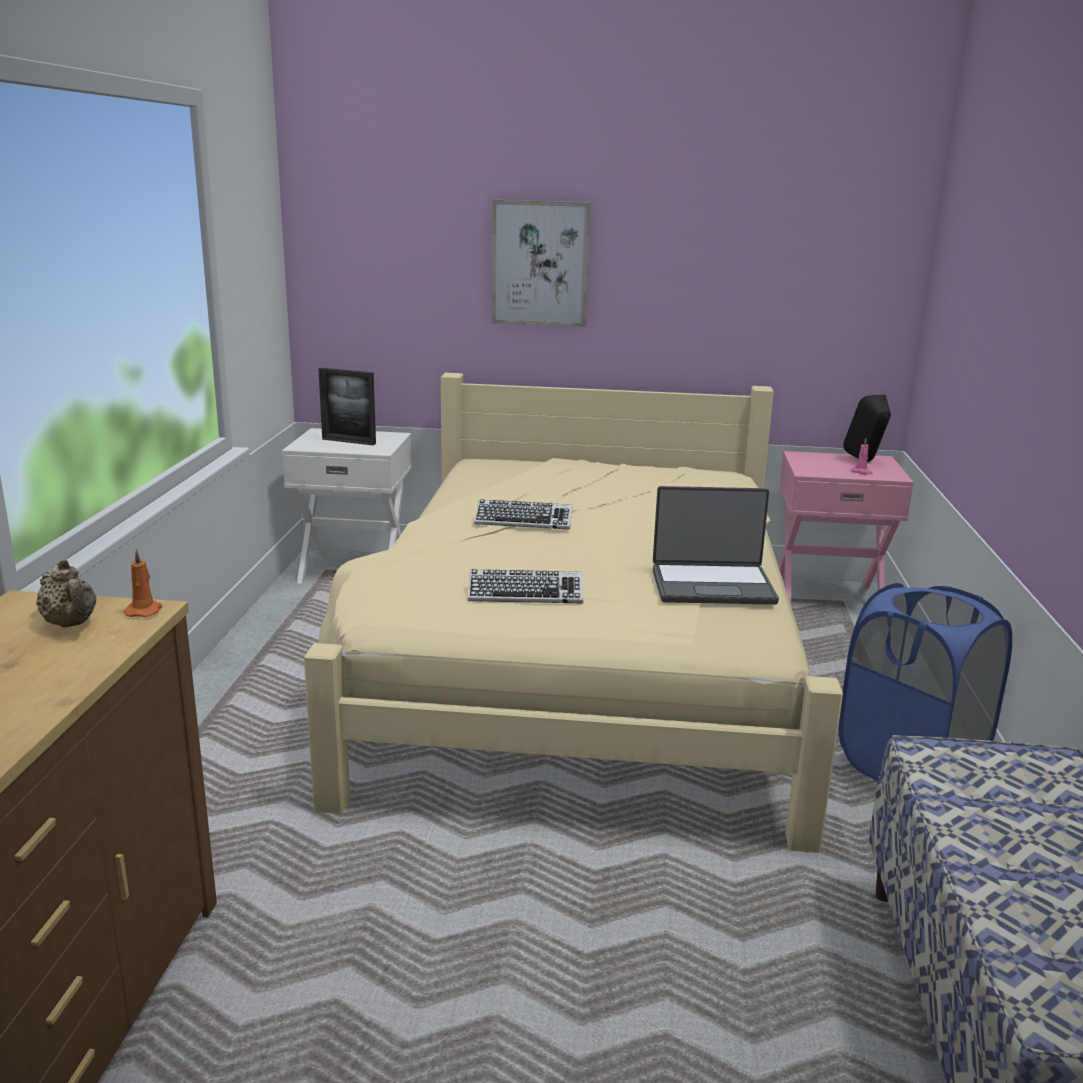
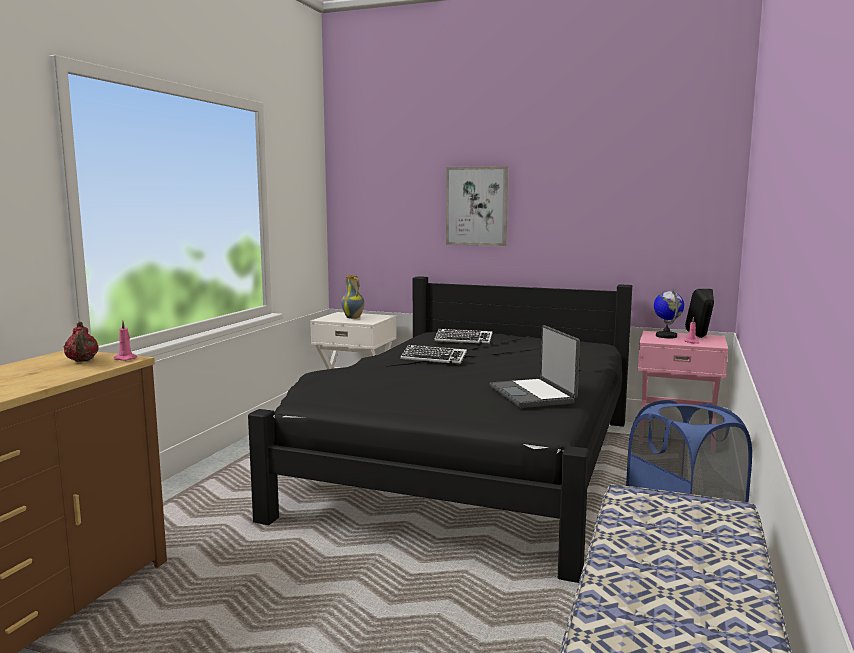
camera: 15 degrees right, 10 degrees down
(71, 624) = (82, 361): beige teapot -> red teapot
(144, 610) = (126, 359): orange candle -> pink candle
(349, 441) = (353, 318): picture frame -> vase
(525, 594) = (403, 392): keyboard -> keyboard (463, 340)
(579, 669) = (470, 464): beige bed -> black bed
(712, 585) = (533, 395): laptop -> laptop turned 60 degrees clockwise
(821, 461) = (666, 336): none -> globe

